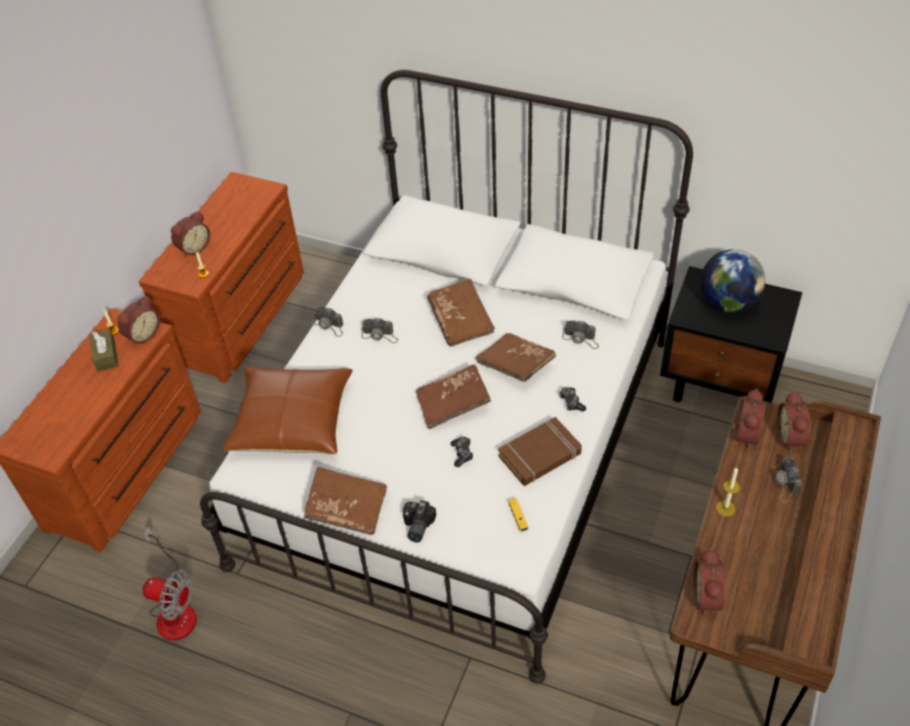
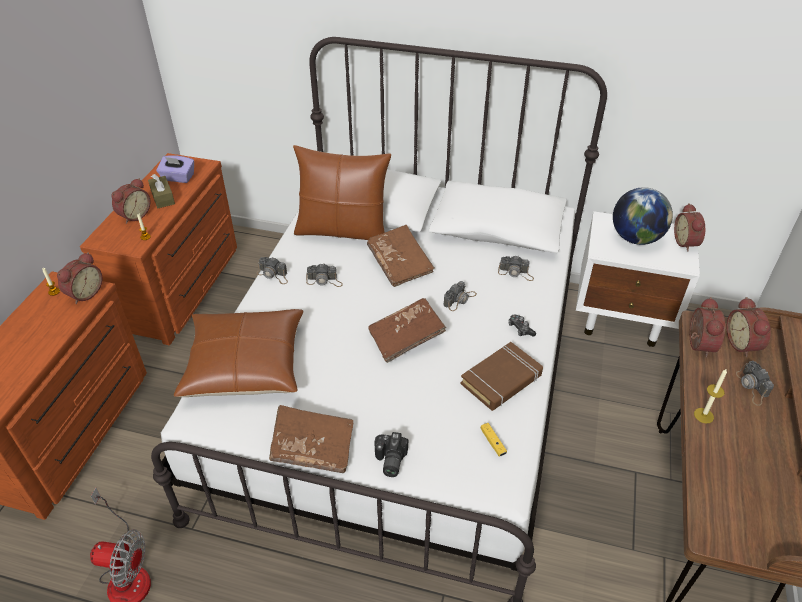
camera: 10 degrees left, 5 degrees down
(106, 355) = (46, 315): brown tissue box -> brown tissue box (163, 197)
(240, 204) = (178, 178): none -> purple tissue box
(407, 278) = (343, 231): none -> brown pillow
(462, 454) = (423, 384): game controller -> none
(515, 365) = (459, 299): brown book -> camera
(709, 597) = (717, 508): alarm clock -> alarm clock (687, 242)
(720, 385) = (622, 318): black nightstand -> white nightstand

